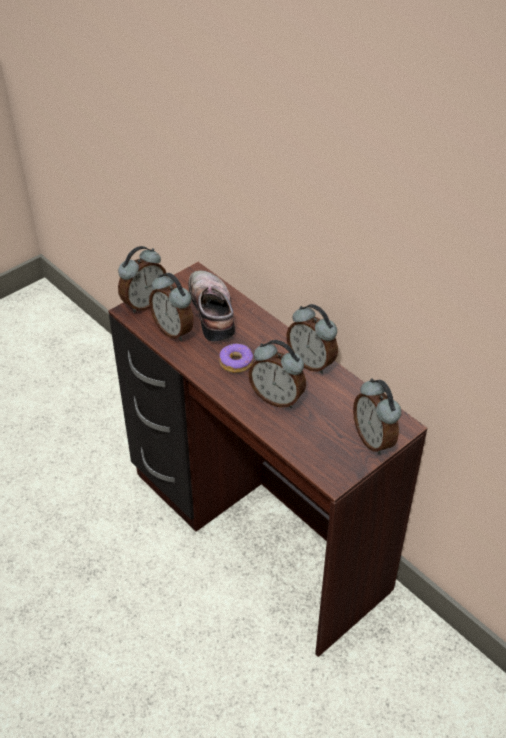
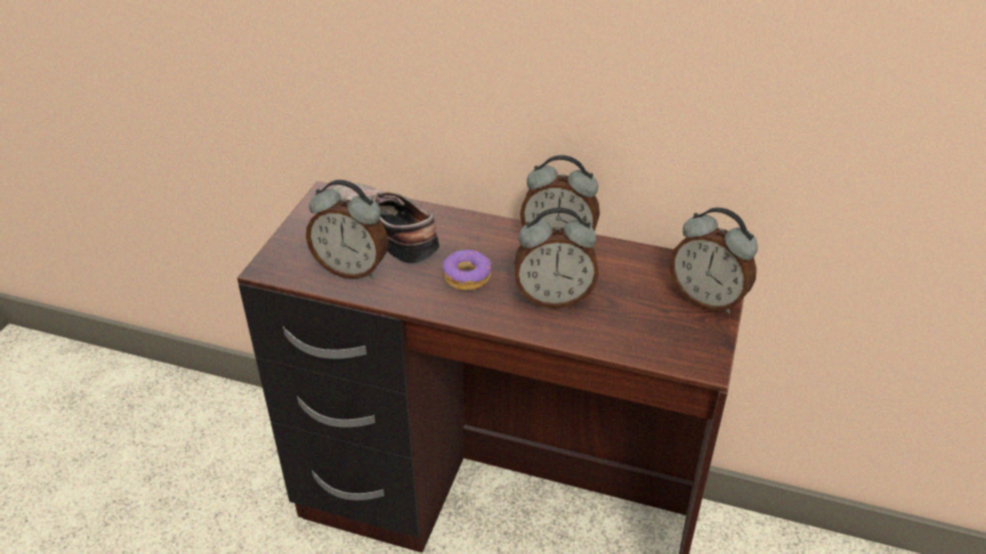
camera: 30 degrees left, 5 degrees down
(144, 303) = (283, 251): alarm clock -> none

